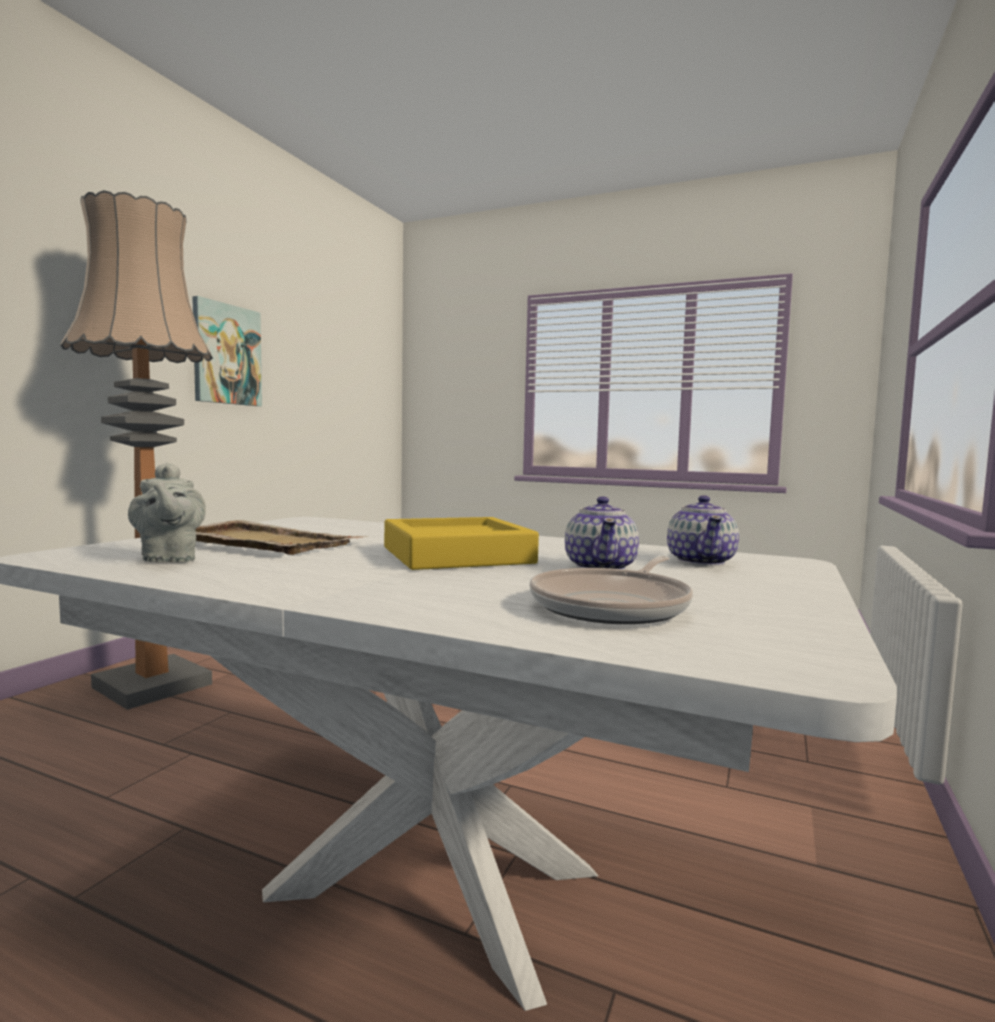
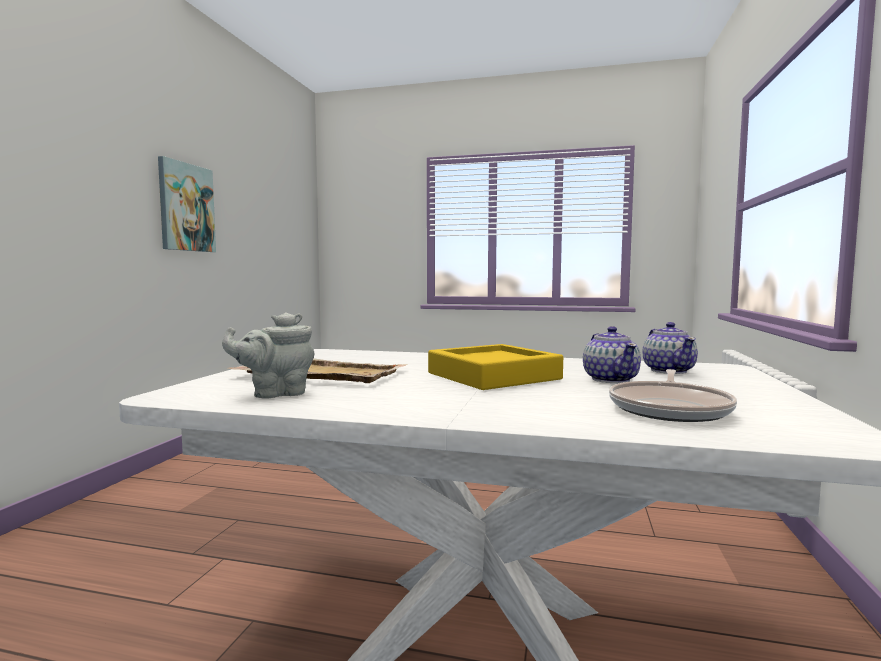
camera: 10 degrees left, 0 degrees up
(152, 685) = (153, 504): floor lamp -> none
(169, 559) = (276, 393): grey teapot -> grey teapot turned 105 degrees clockwise

